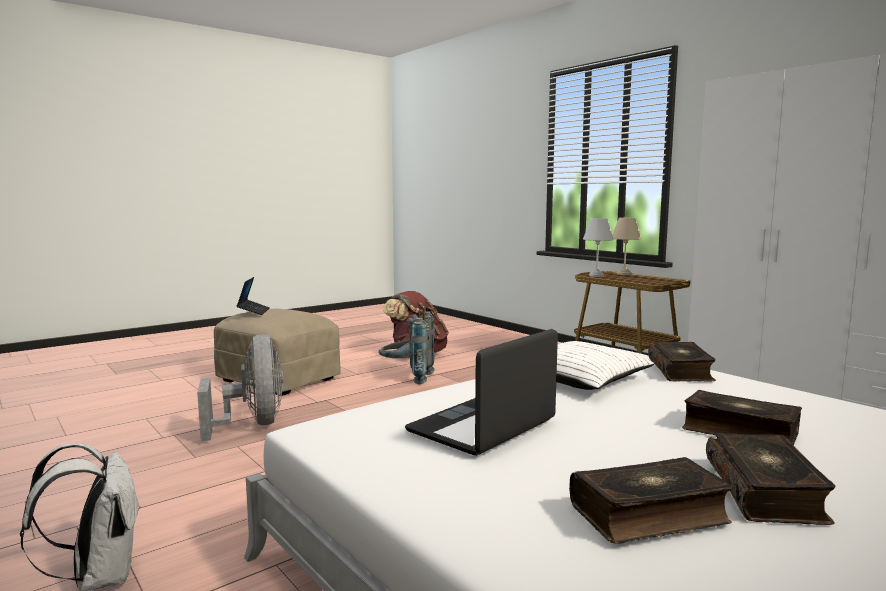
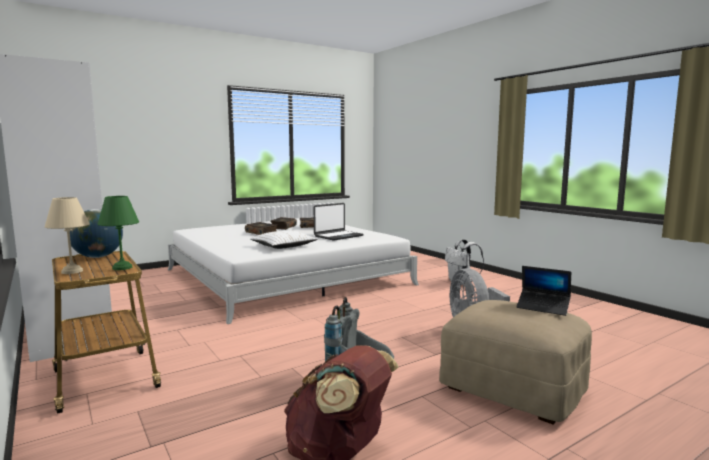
camera: 175 degrees left, 0 degrees up
(253, 311) = (543, 307): laptop -> laptop turned 60 degrees counterclockwise
(597, 276) = (122, 267): white table lamp -> green table lamp
(657, 282) = (98, 257): none -> globe
(681, 371) = (229, 247): book -> none

